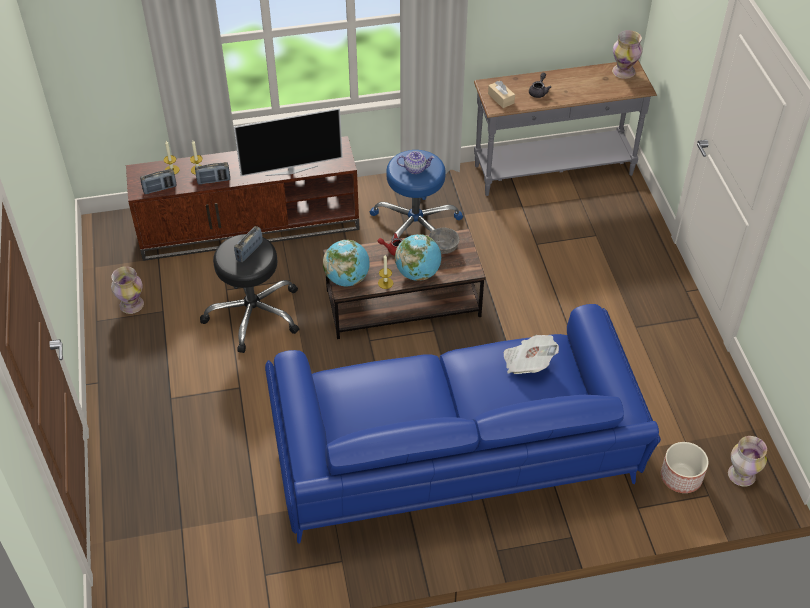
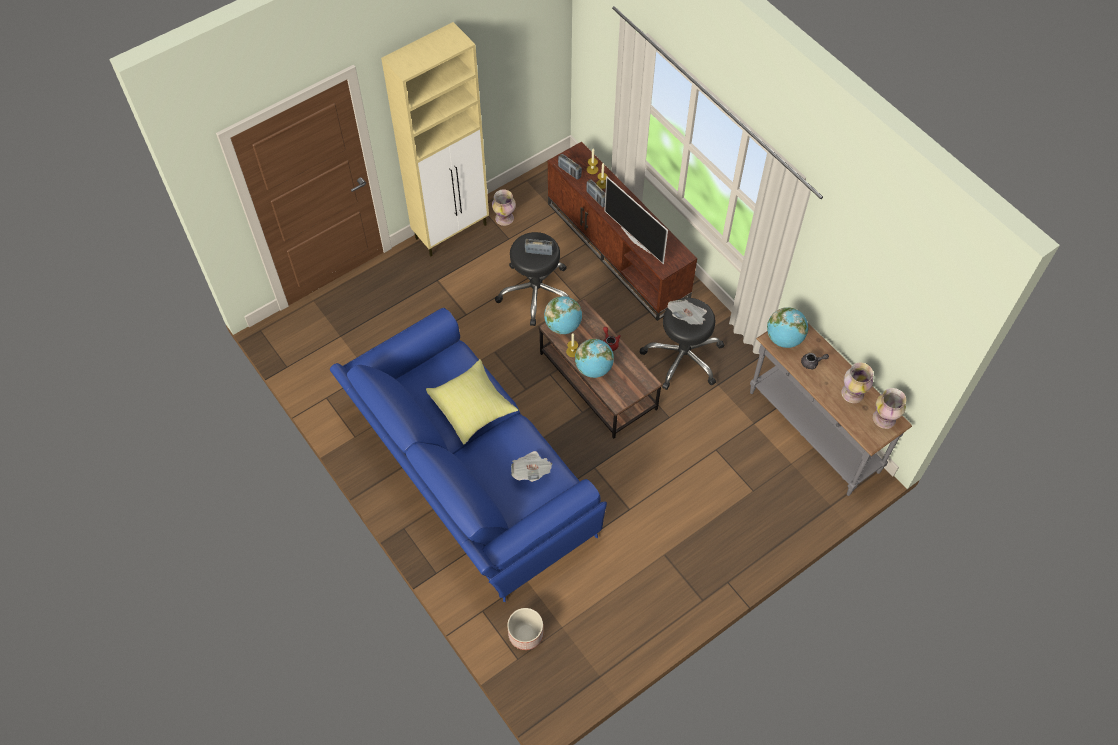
camera: 65 degrees right, 10 degrees up
(110, 359) = (452, 231): none -> beige cabinet
(415, 169) = (687, 318): teapot -> newspaper
(416, 227) = (683, 357): blue stool -> black stool
(416, 387) = (473, 408): none -> yellow pillow
(443, 248) = (629, 375): grey bowl -> none
(501, 98) = (784, 339): beige tissue box -> globe
(740, 475) = (548, 678): vase -> vase (852, 393)

